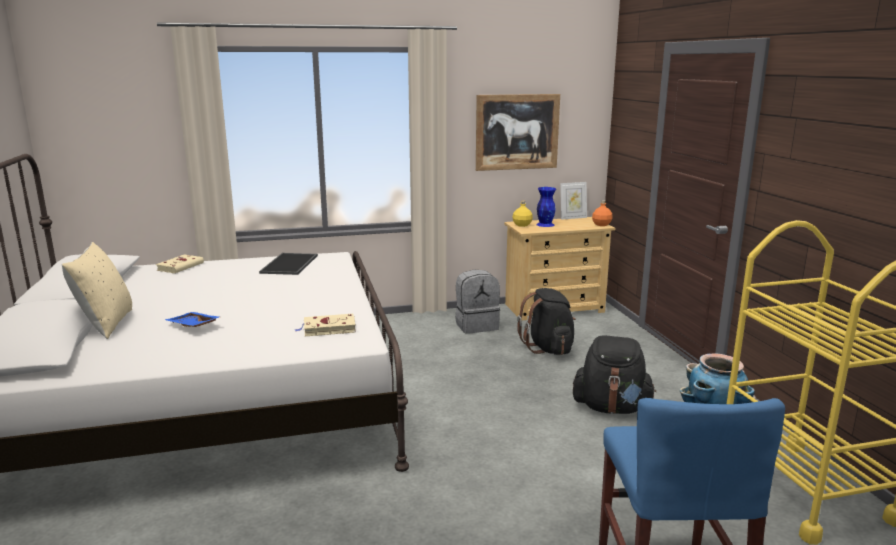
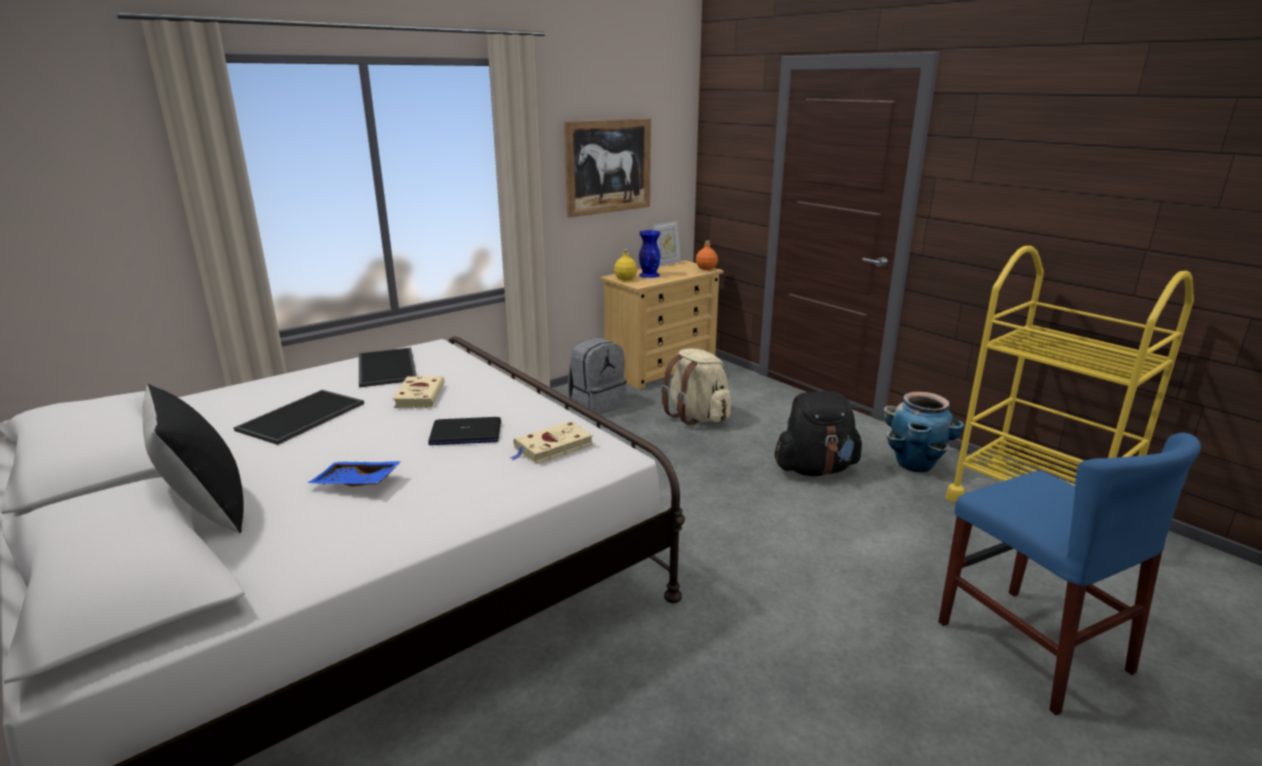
camera: 25 degrees left, 5 degrees up
(106, 324) = (207, 510): beige pillow -> black pillow
(181, 266) = (222, 396): beige book -> beige book (420, 395)
(207, 285) = (302, 417): none -> tray
(286, 310) = (465, 433): none -> laptop
(548, 348) = (696, 416): black backpack -> beige backpack

